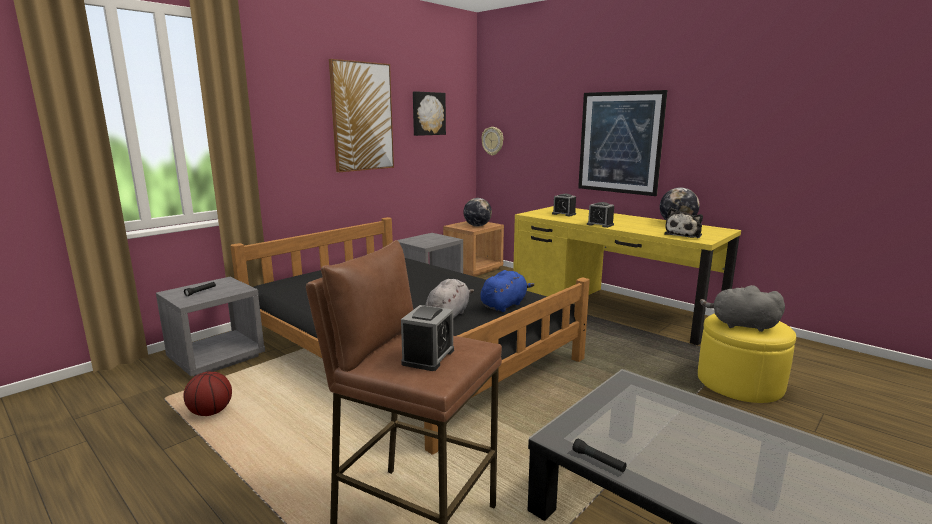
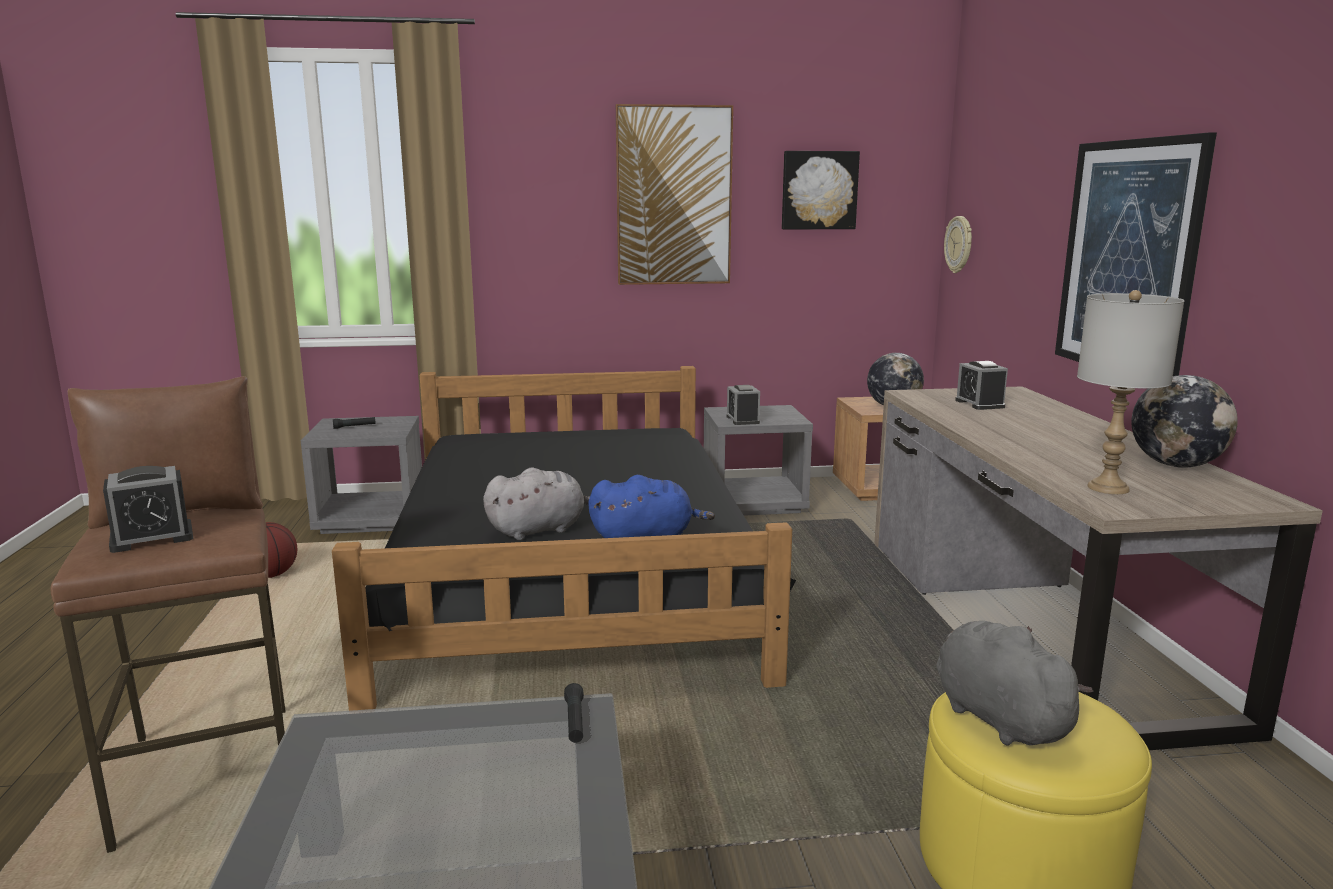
camera: 40 degrees right, 0 degrees up
(598, 461) = (282, 782): black flashlight -> black flashlight (575, 721)
(600, 225) = (984, 434): alarm clock -> alarm clock (742, 420)
(612, 306) = (1030, 623): yellow desk -> brown desk
(684, 235) = (1109, 488): plush toy -> grey table lamp

